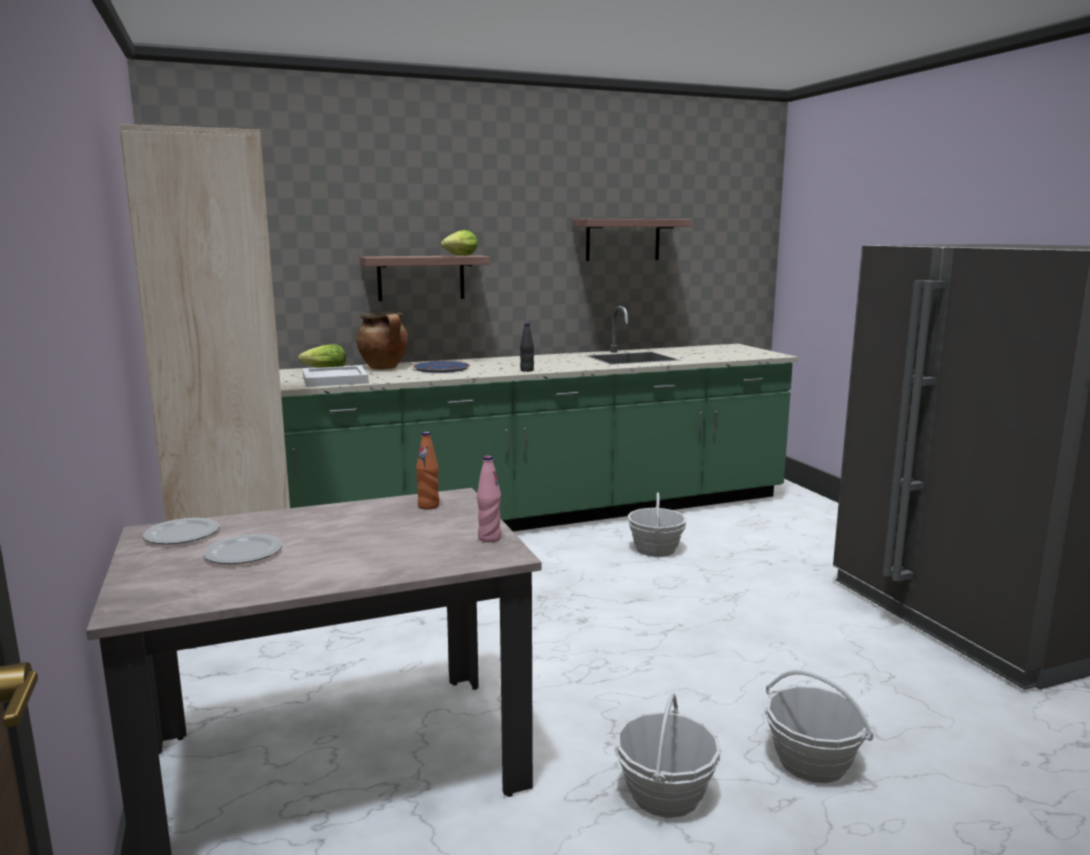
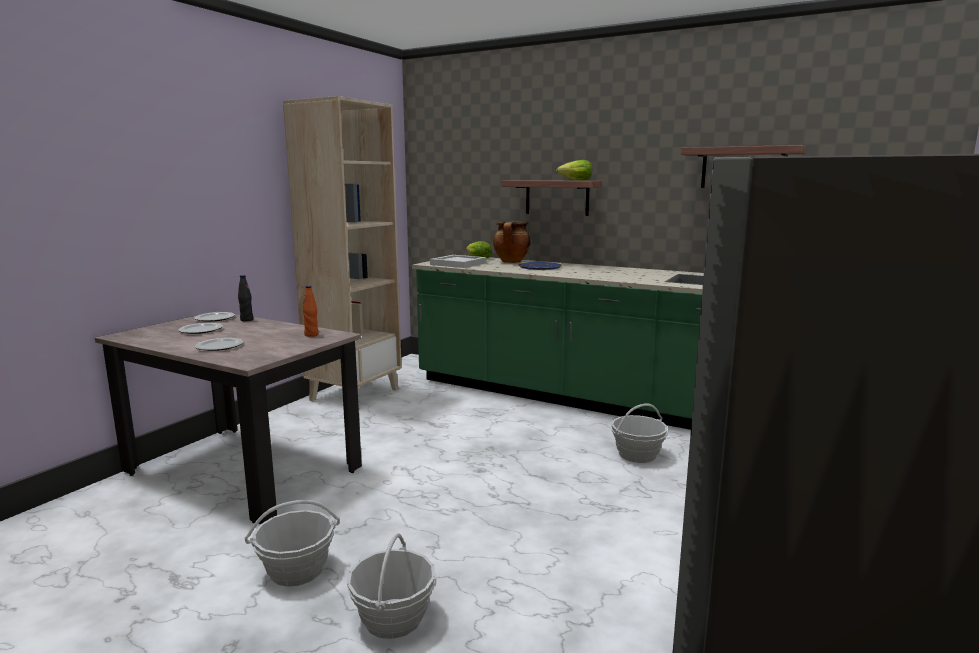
camera: 50 degrees right, 0 degrees up
(378, 556) = (219, 346): none -> plate
(489, 538) = (272, 355): pink bottle -> none
(527, 370) = (583, 276): black bottle -> black bottle (246, 320)

